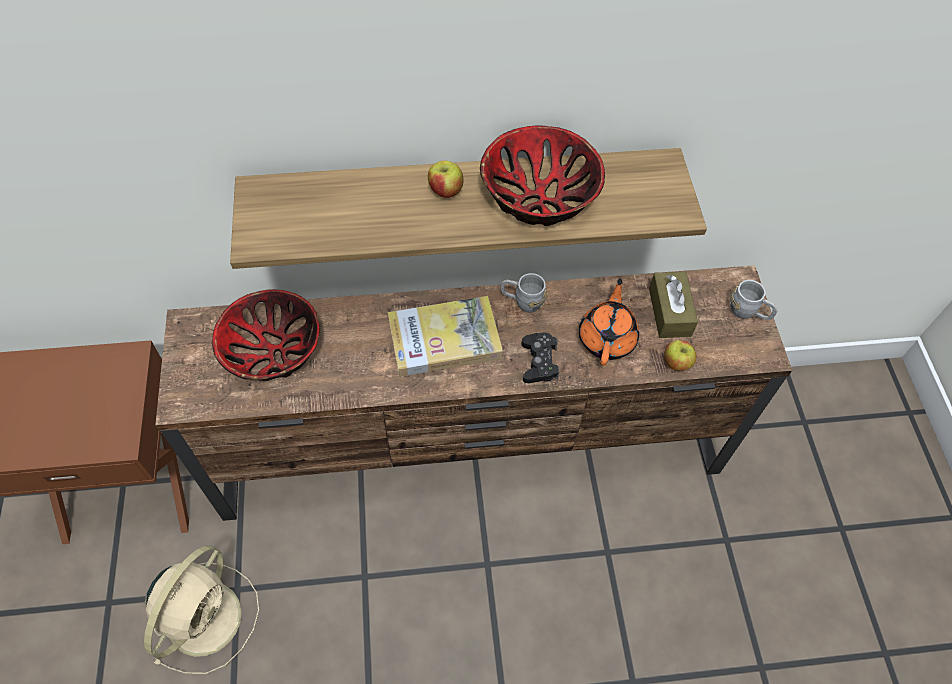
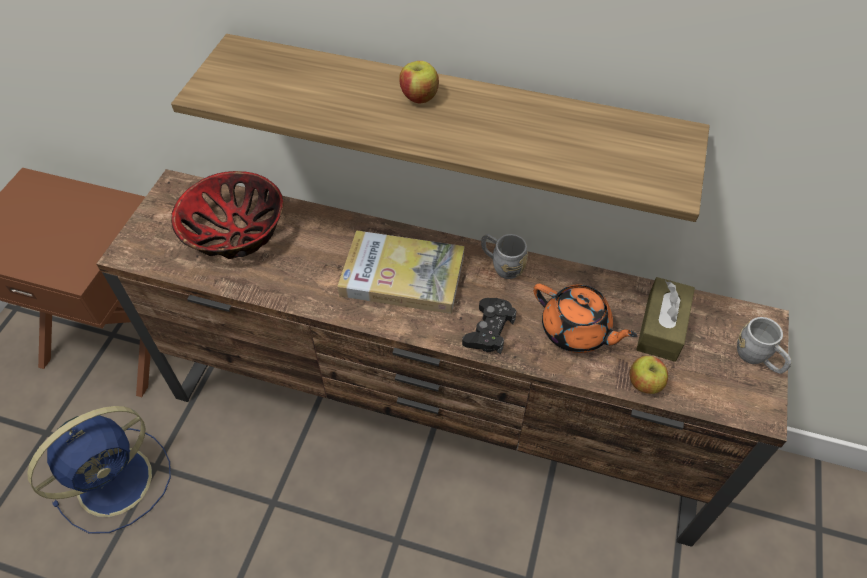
camera: 25 degrees right, 5 degrees down
(206, 615) = (118, 479): beige fan -> blue fan
(538, 195) = (516, 127): bowl -> none
(607, 338) = (576, 331): orange teapot -> orange teapot turned 90 degrees clockwise

